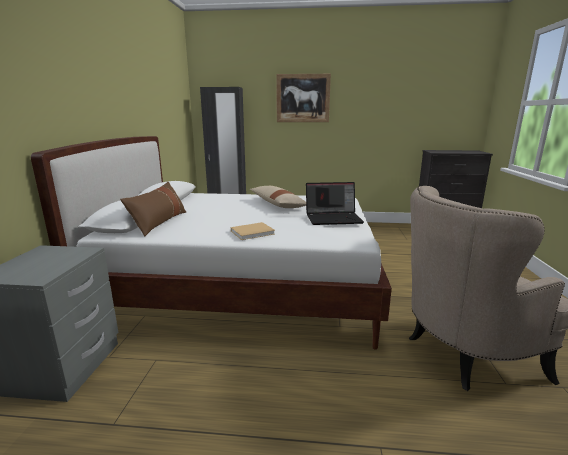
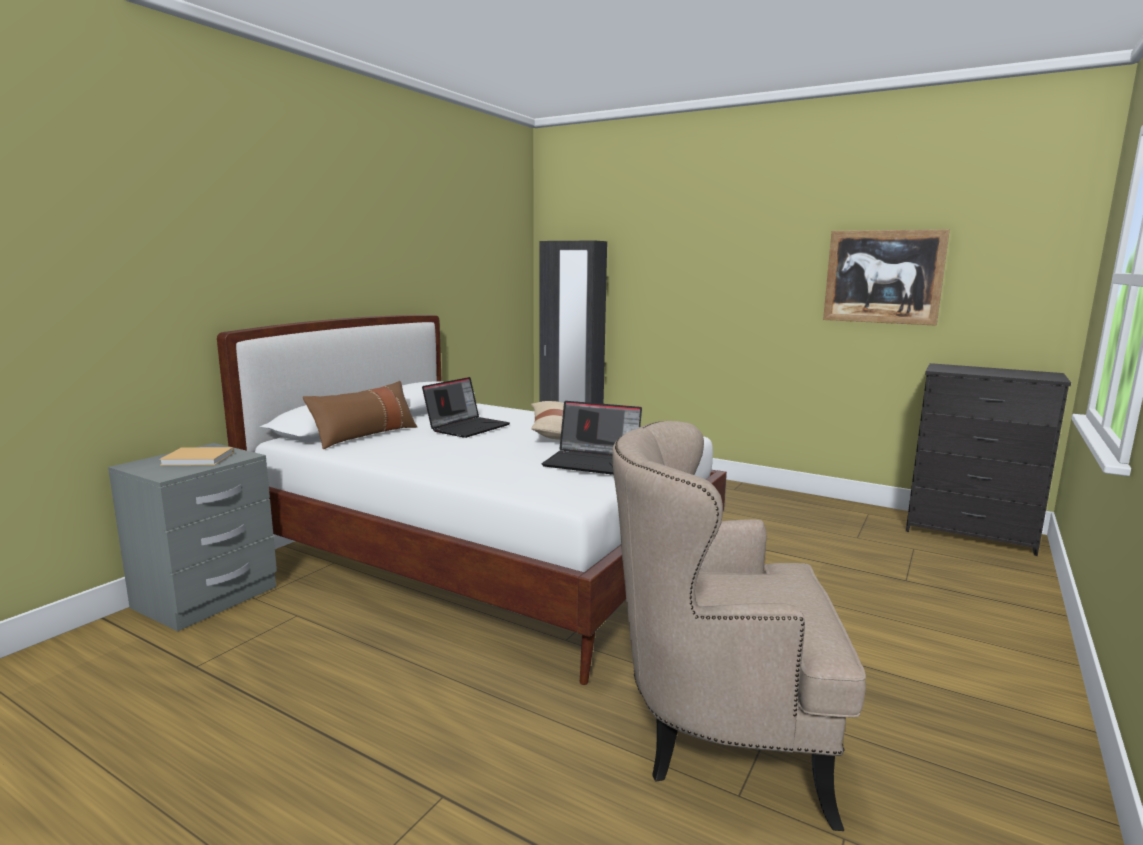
camera: 25 degrees right, 5 degrees down
(221, 208) = (468, 427): none -> laptop
(253, 232) = (452, 464): beige book -> beige book (200, 459)
(303, 98) = (702, 259): picture -> picture (883, 277)

